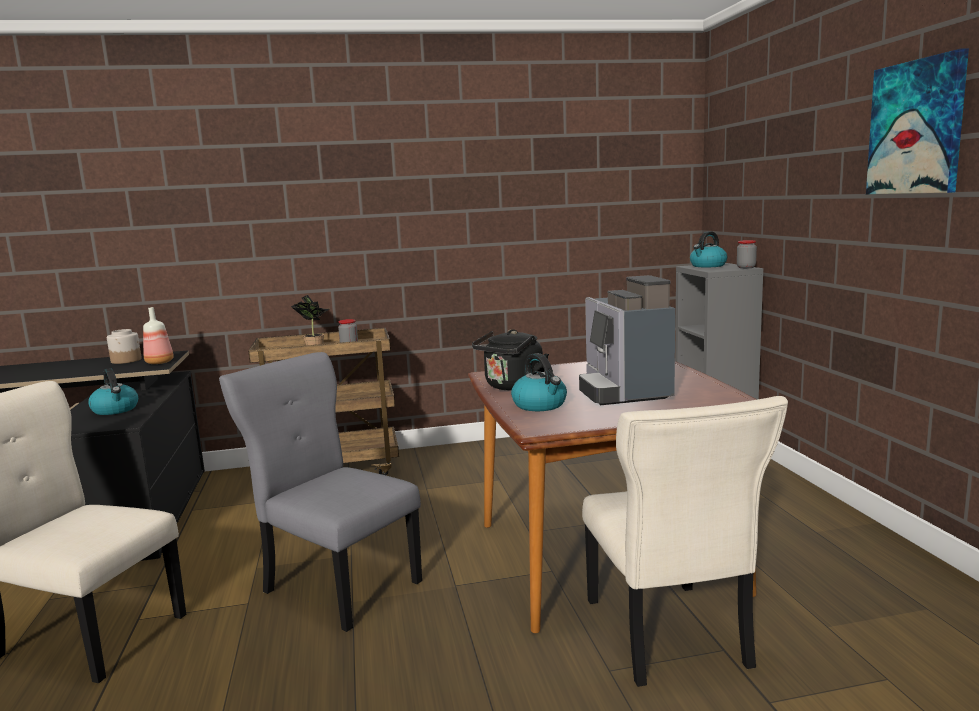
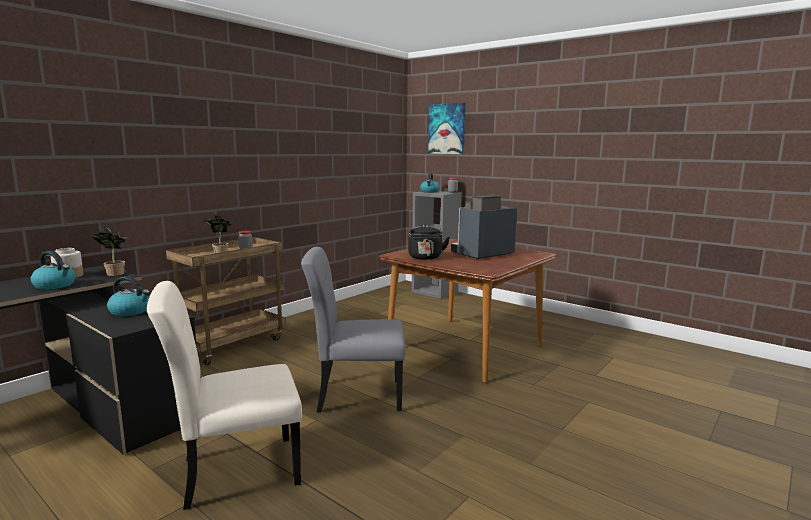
camera: 40 degrees left, 0 degrees up
(160, 362) = (114, 273): bottle -> potted plant
(540, 405) = (463, 263): kettle -> kettle (55, 285)
(623, 391) = (481, 254): coffee machine -> coffee machine turned 105 degrees clockwise
(667, 636) = (534, 367): beige chair -> none
(916, 128) = (558, 127): picture -> picture (447, 129)

